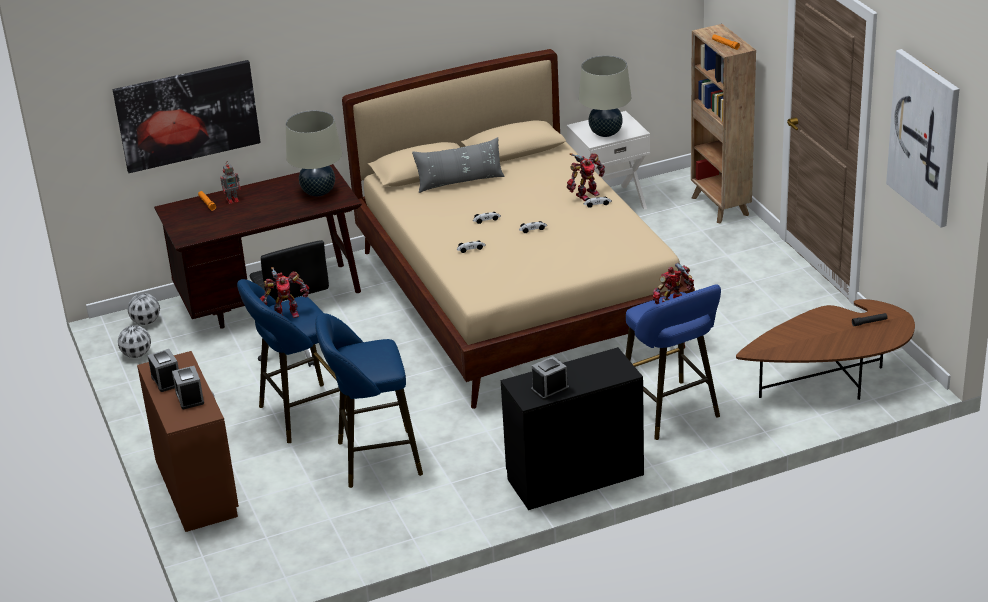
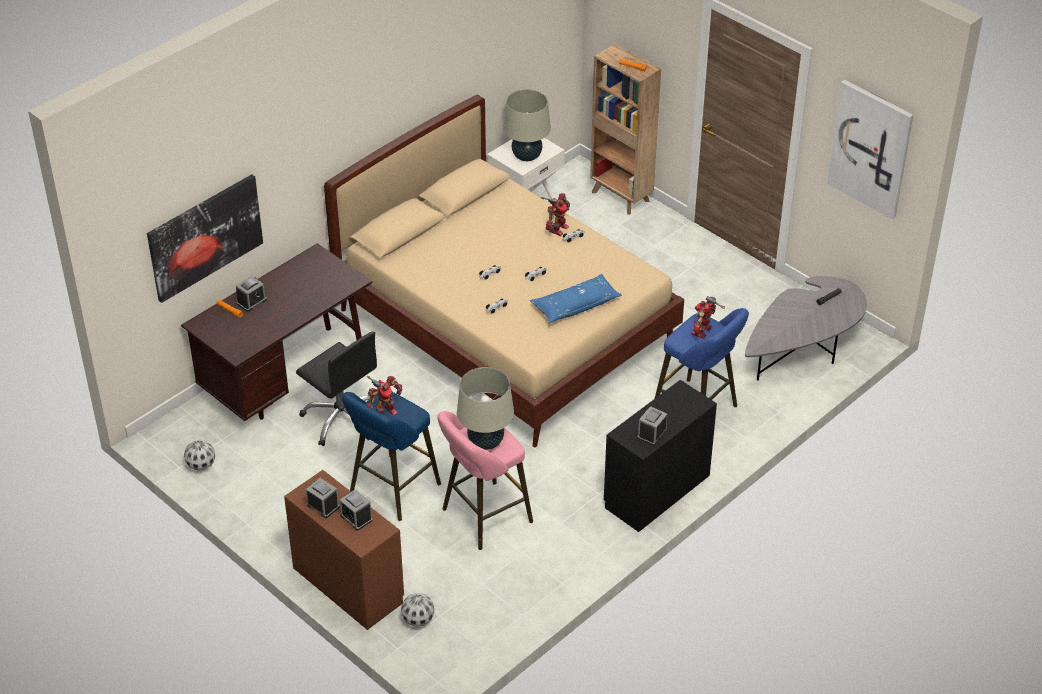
camera: 25 degrees left, 10 degrees up
(145, 322) = (185, 429): football -> football (417, 620)
(233, 200) = (251, 301): toy robot -> alarm clock
(318, 192) = (325, 276): beige table lamp -> beige table lamp (486, 442)
(373, 459) = (483, 518): blue stool -> pink stool
(460, 182) = (440, 238): grey pillow -> none
(555, 262) = (575, 305): none -> blue pillow
(832, 380) = (803, 350): brown coffee table -> grey coffee table

